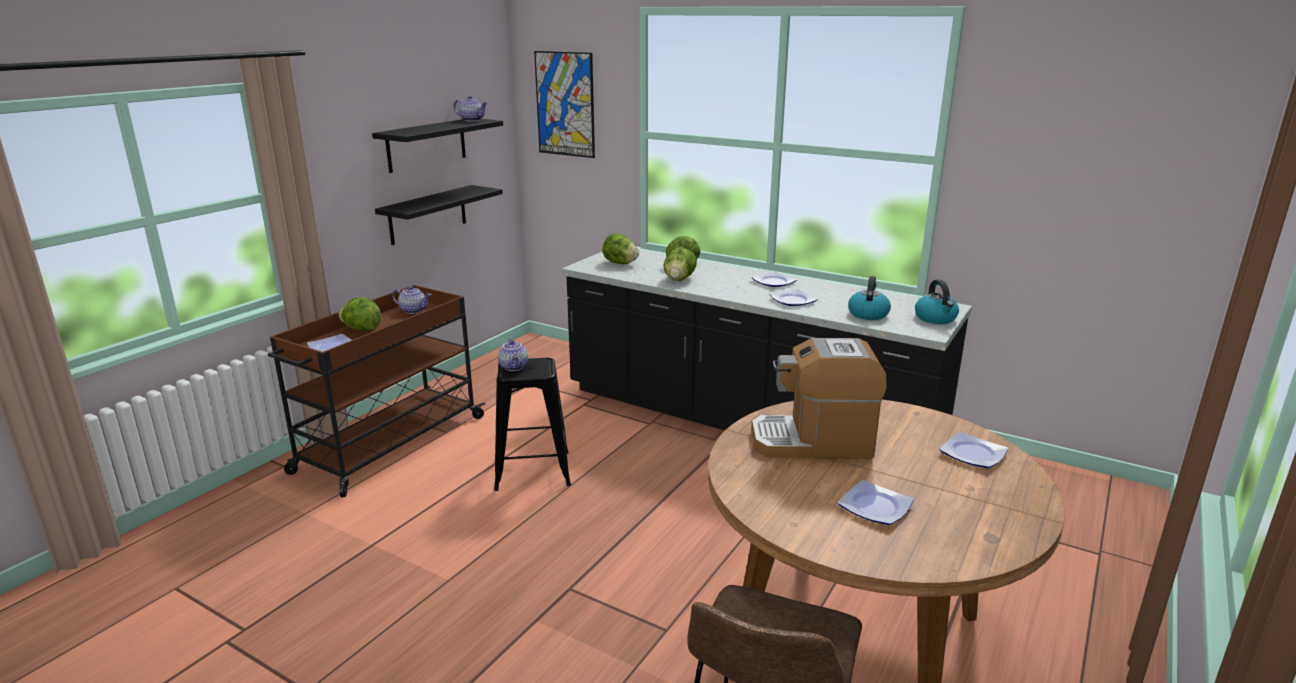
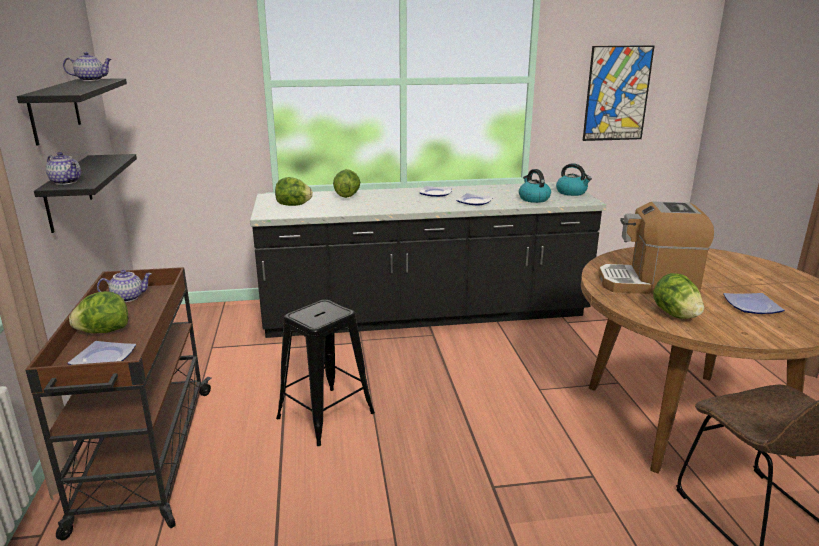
camera: 40 degrees left, 0 degrees up
(514, 367) = (309, 316): teapot -> teapot (67, 182)
(565, 104) = (168, 60): picture -> picture (617, 94)
(679, 280) = (368, 206): lettuce -> lettuce (675, 315)
(813, 441) = (648, 283): coffee machine -> coffee machine turned 45 degrees clockwise
(971, 454) = (722, 262): plate -> none

